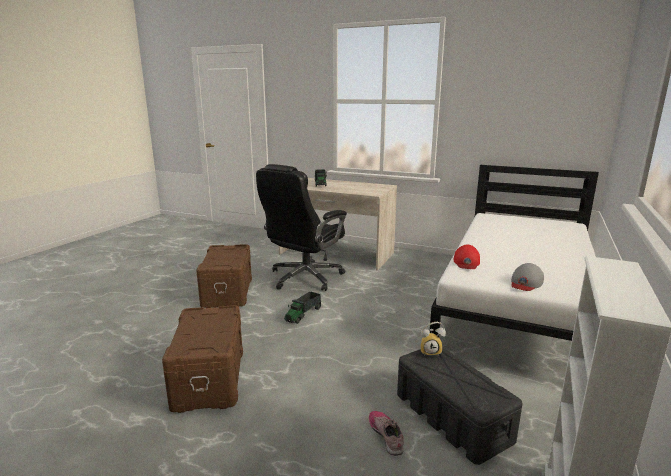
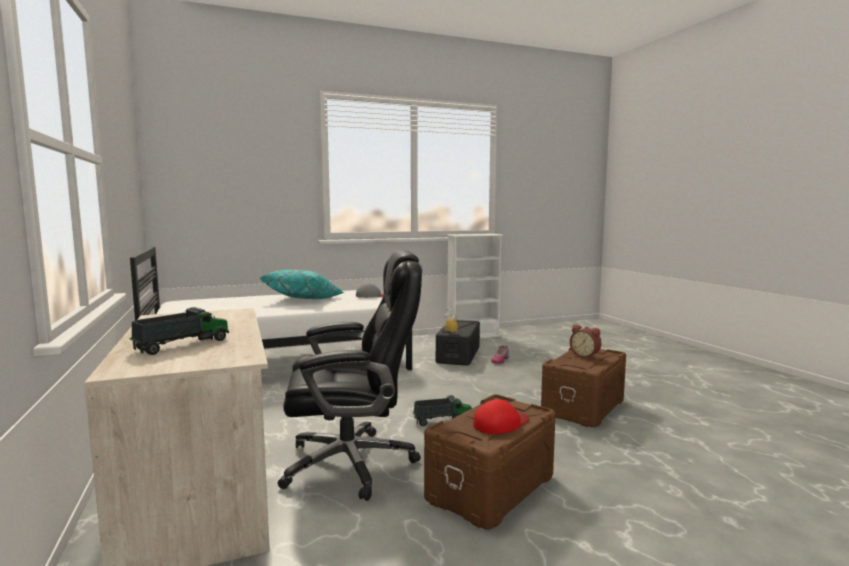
camera: 135 degrees left, 10 degrees down
(208, 337) = (585, 355): none -> alarm clock
(466, 262) = (358, 305): red cap -> red cap (501, 423)
(533, 254) = (304, 300): none -> turquoise pillow

